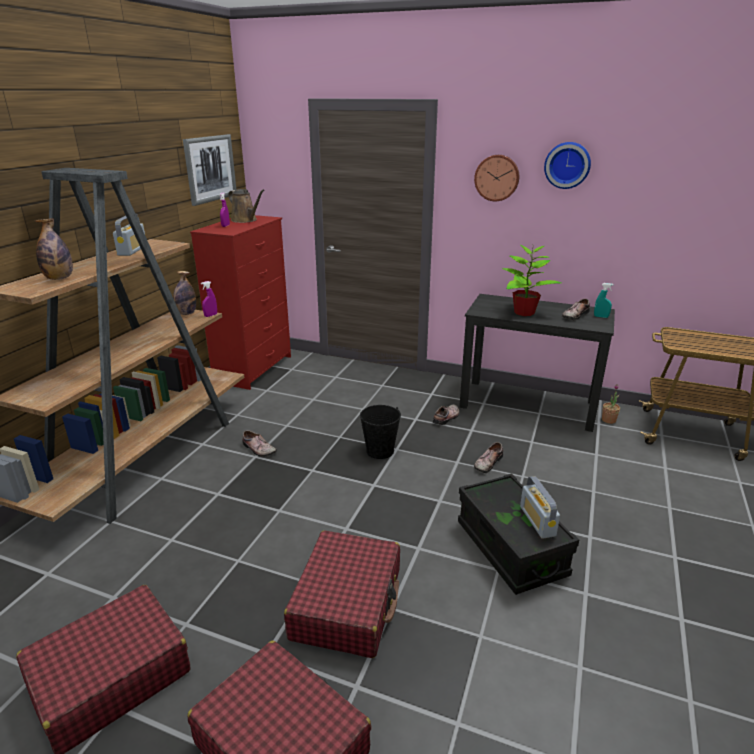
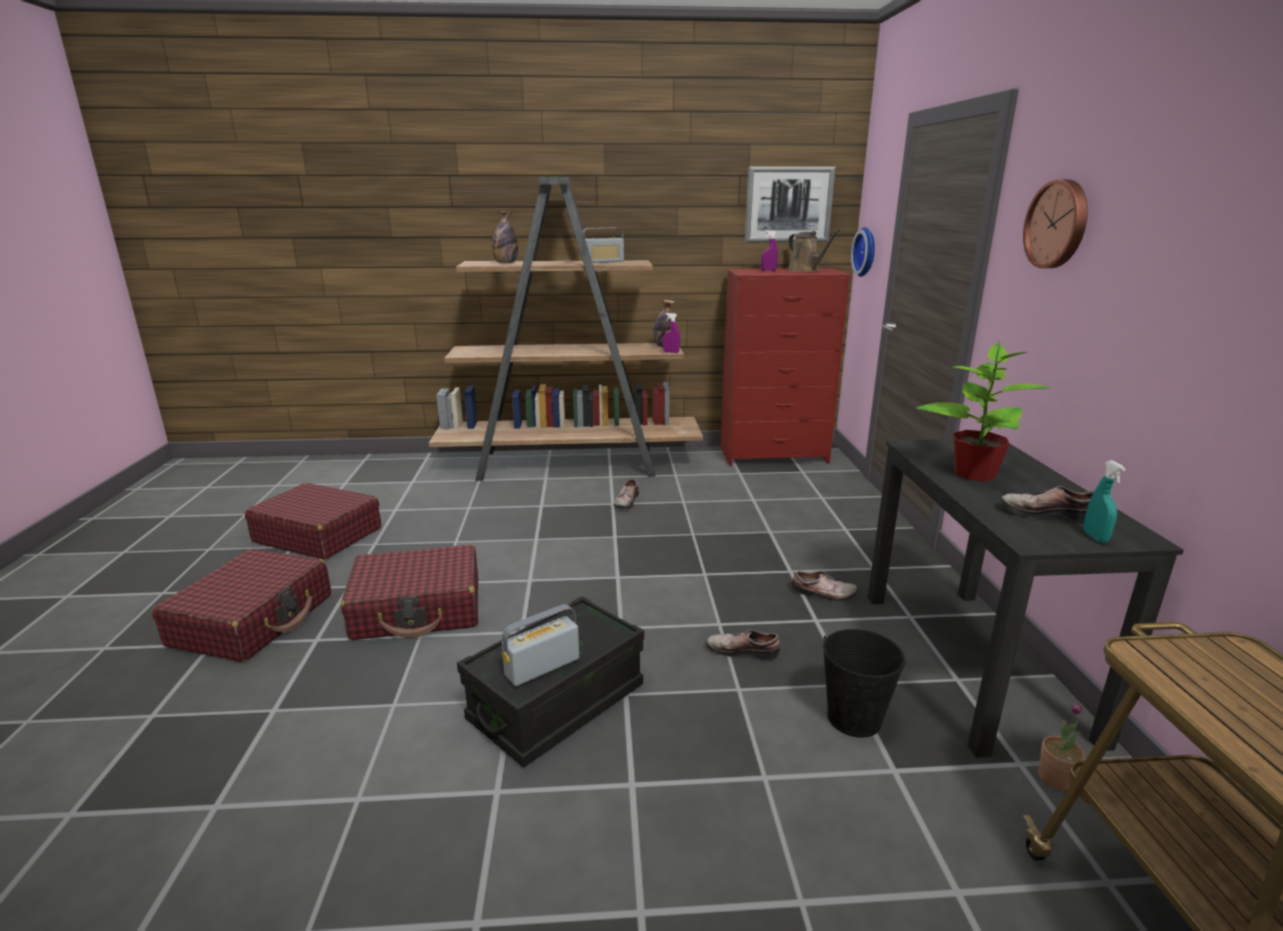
camera: 65 degrees right, 5 degrees down
(246, 220) = (806, 270): brown watering can -> brown watering can turned 45 degrees counterclockwise
(380, 451) = (689, 564): black bucket -> black bucket (854, 718)
(567, 165) = (1160, 196): wall clock -> wall clock (867, 252)

